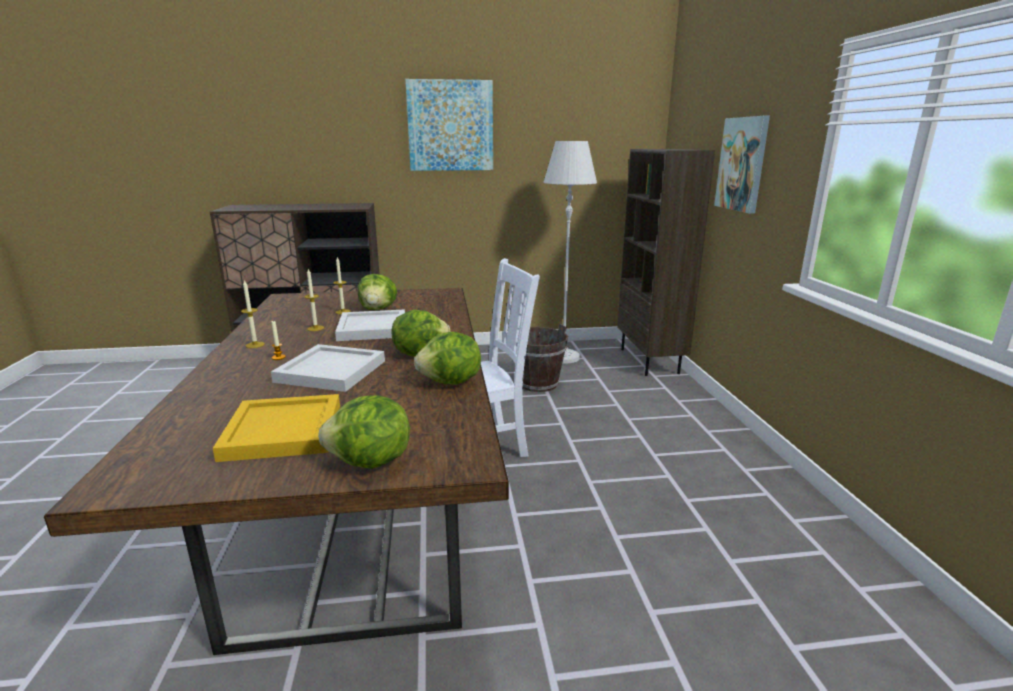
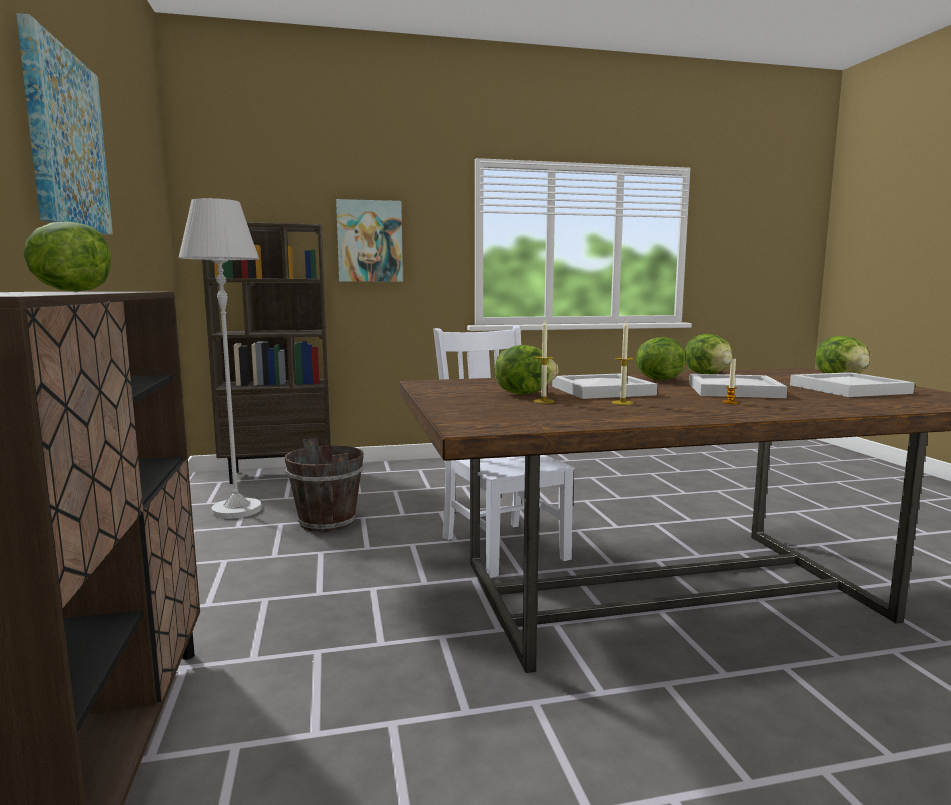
camera: 95 degrees left, 10 degrees down
(255, 345) = (709, 412): candle -> none
(285, 432) = (849, 389): yellow tray -> white tray
(346, 205) = (71, 291): none -> lettuce

